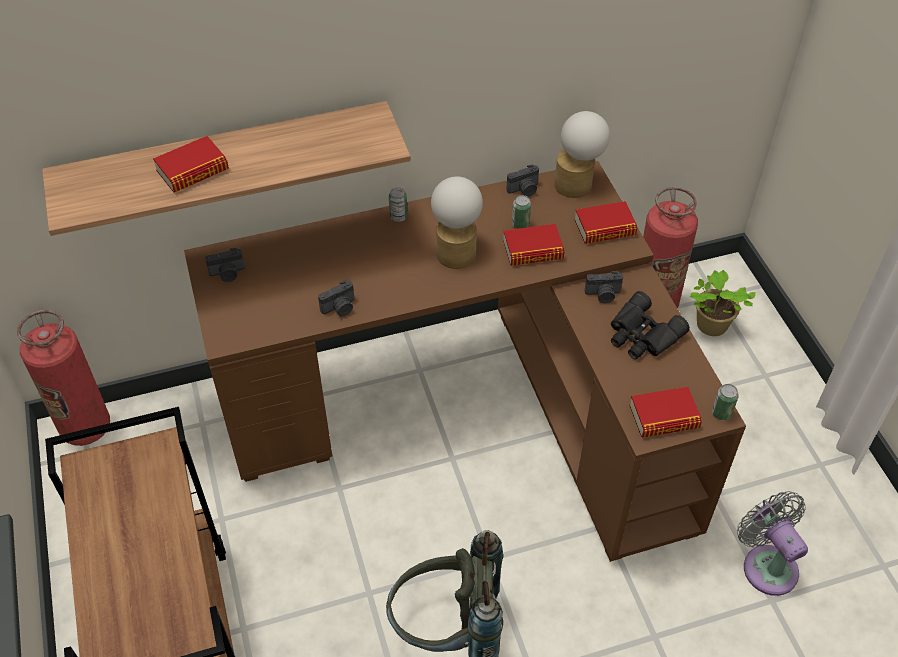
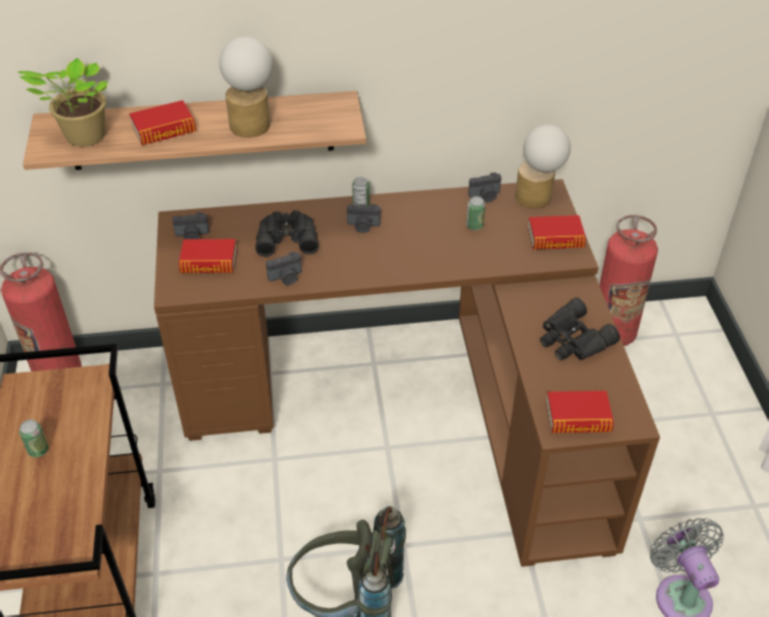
camera: 10 degrees right, 5 degrees down
(329, 262) = (287, 237): none -> black binoculars
(457, 250) = (408, 241): table lamp -> table lamp (252, 122)
(532, 250) = (481, 249): book -> book (209, 262)
(603, 295) = (542, 299): camera -> camera (363, 226)
(710, 326) = (665, 361): potted plant -> potted plant (82, 137)
(721, 413) = (637, 421): can -> can (38, 450)

